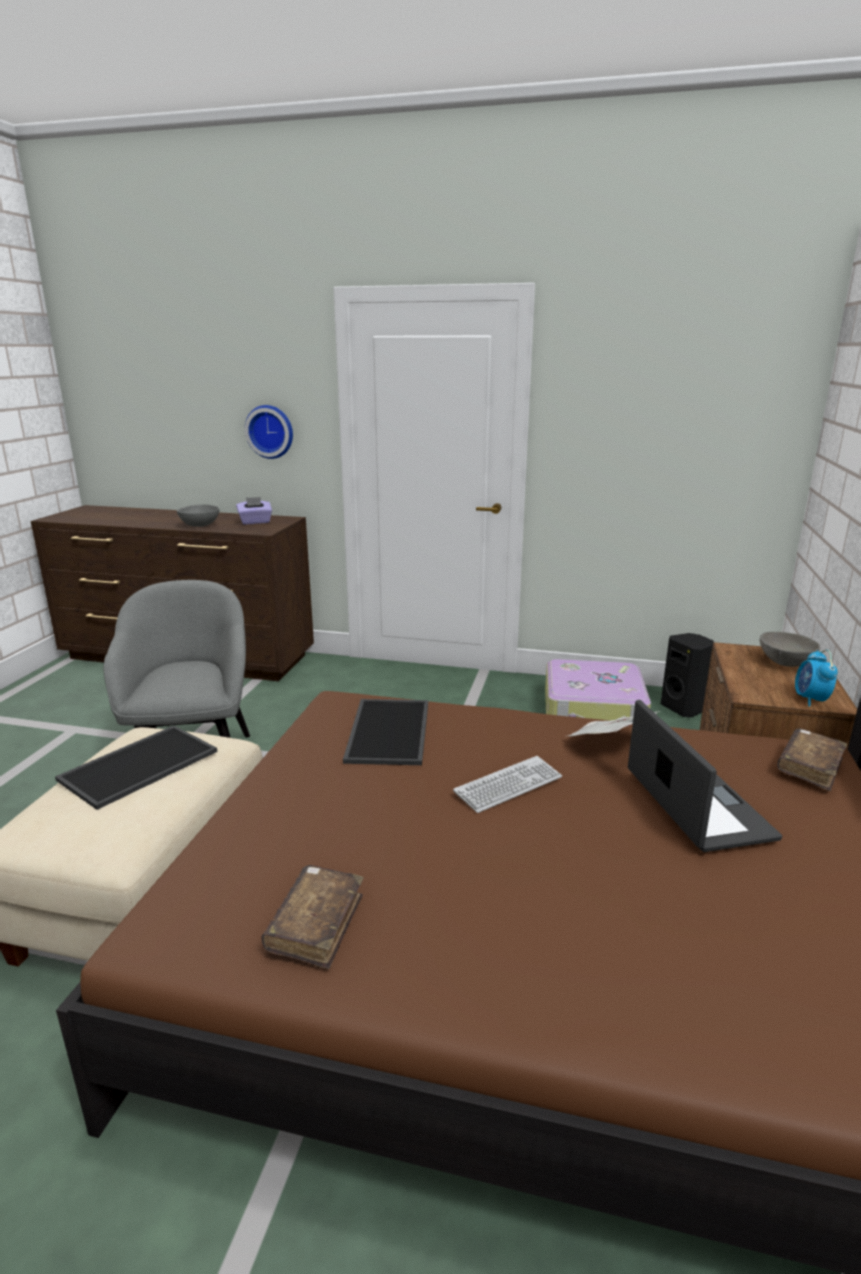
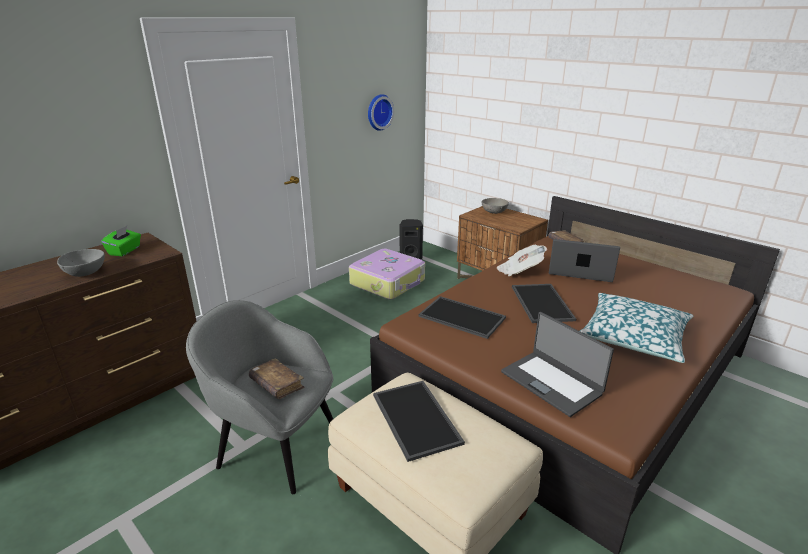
camera: 60 degrees left, 5 degrees up
(254, 842) = (551, 382): none -> laptop
(255, 522) = (125, 251): purple tissue box -> green tissue box
(270, 431) = (95, 162): wall clock -> wall clock (378, 112)
(316, 924) = (626, 378): brown book -> brown book (277, 384)
(491, 918) = (634, 336): none -> pillow
(508, 785) = (540, 302): keyboard -> tray
(810, 700) = (529, 221): alarm clock -> none

